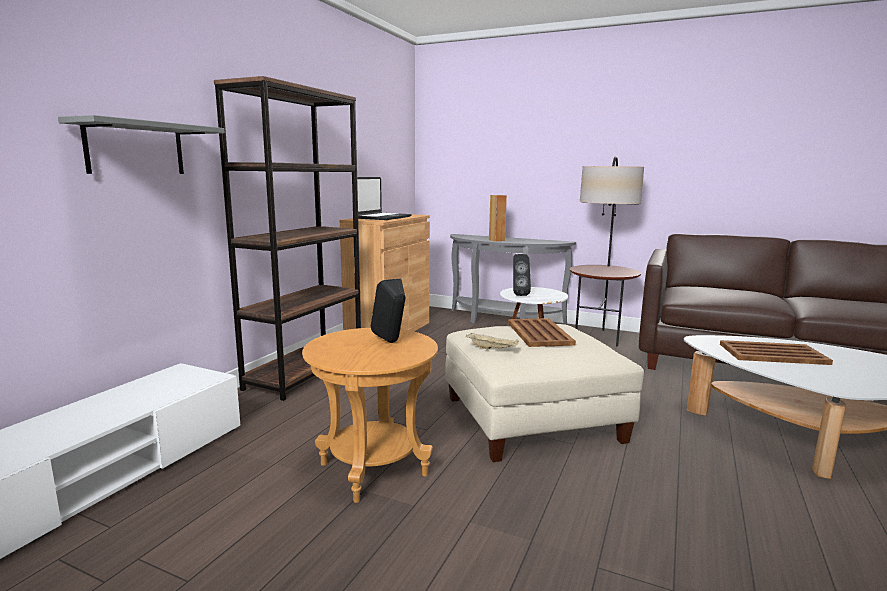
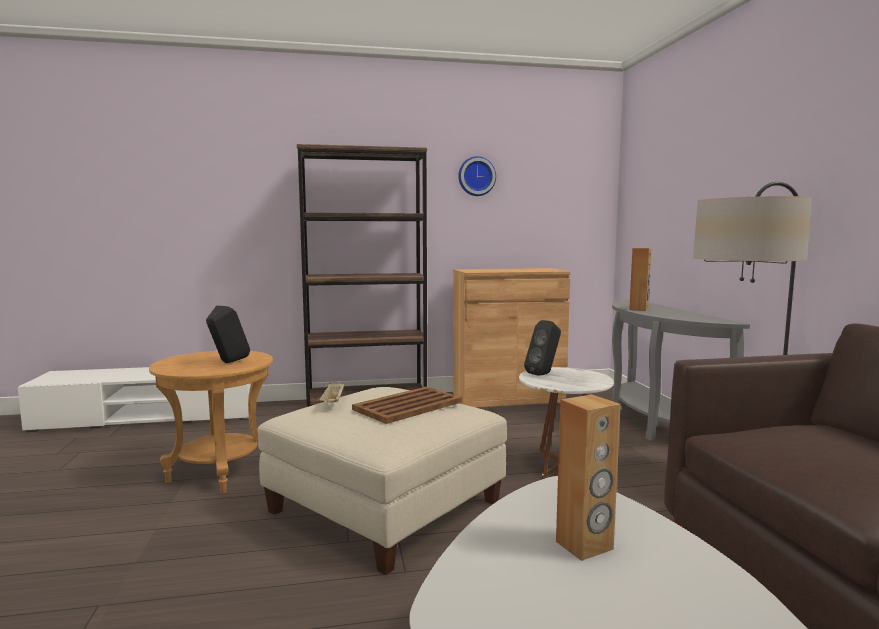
camera: 55 degrees right, 5 degrees down
(135, 148) = (232, 206): grey shelf -> none
(346, 127) = (476, 176): none -> wall clock
(382, 217) = (500, 270): laptop -> none
(771, 354) = (585, 546): brown tray -> brown speaker

